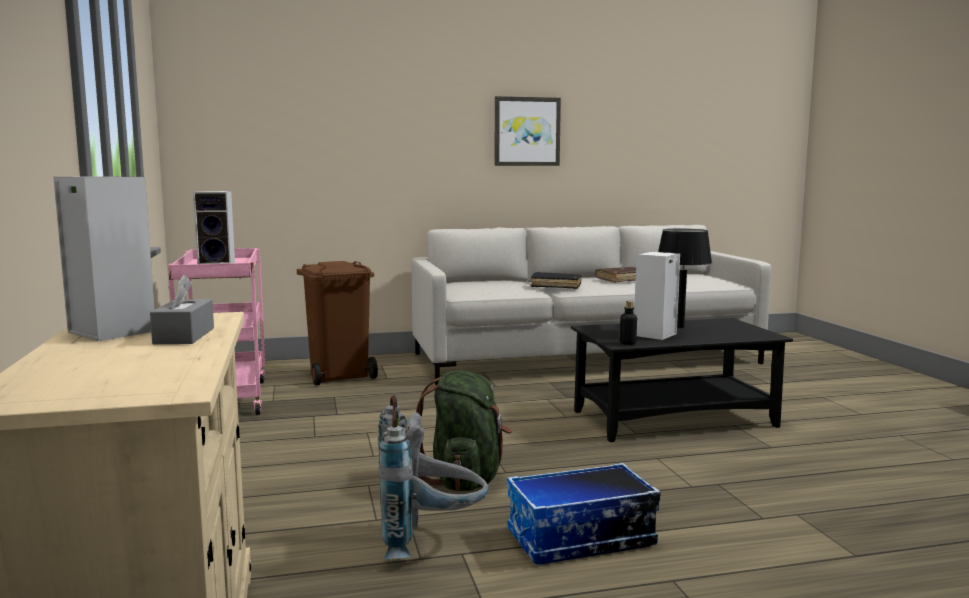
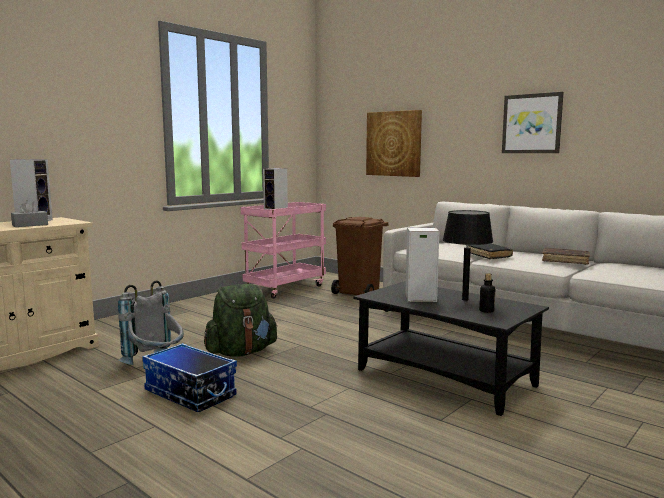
camera: 55 degrees right, 0 degrees up
(330, 151) = (394, 143): none -> picture
(627, 343) = (378, 296): bottle -> bottle (486, 311)

